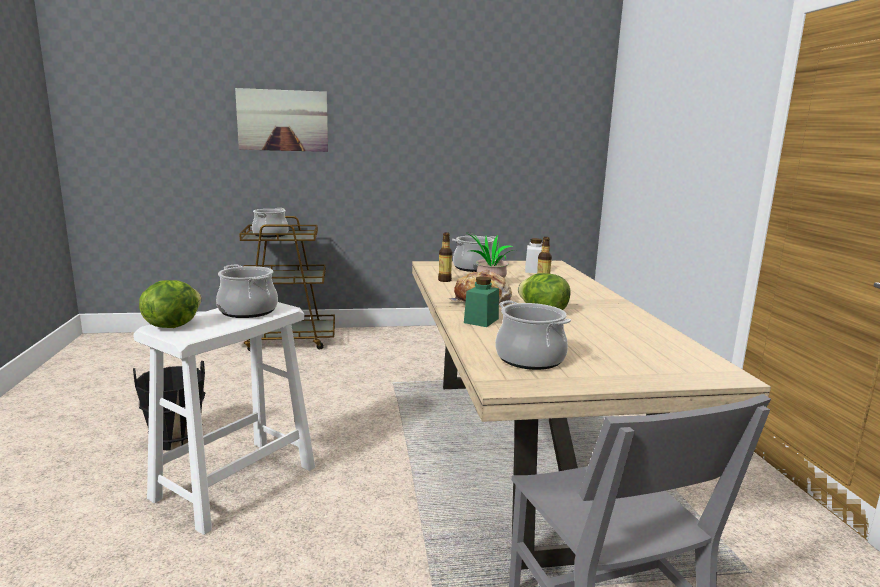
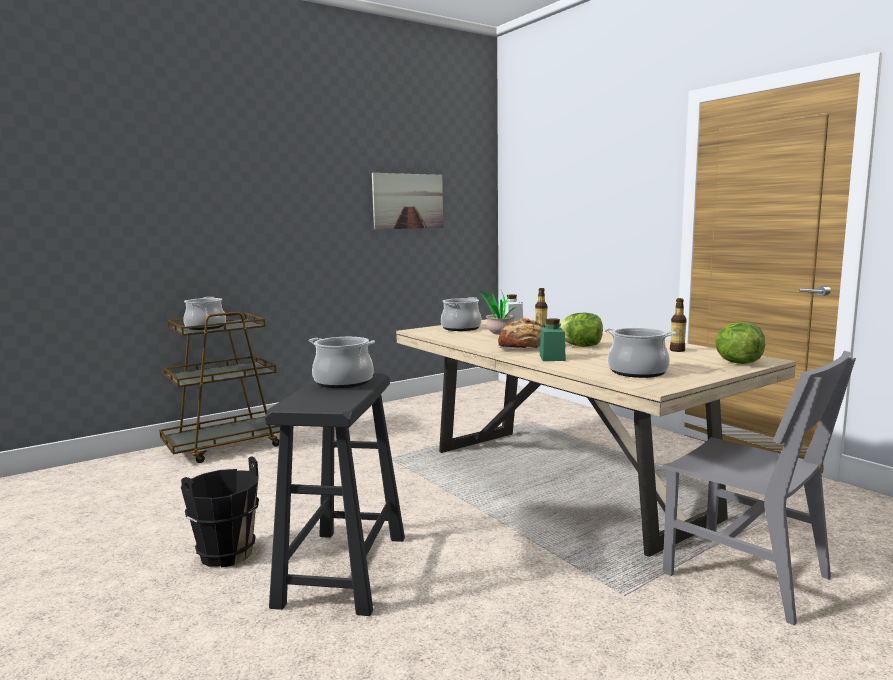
camera: 25 degrees left, 5 degrees down
(172, 325) = (299, 402): lettuce -> lettuce (737, 362)
(234, 483) = (342, 570): white stool -> black stool
(283, 120) = (198, 201): picture -> picture (408, 201)
(444, 280) = (459, 339): bottle -> bottle (677, 350)

